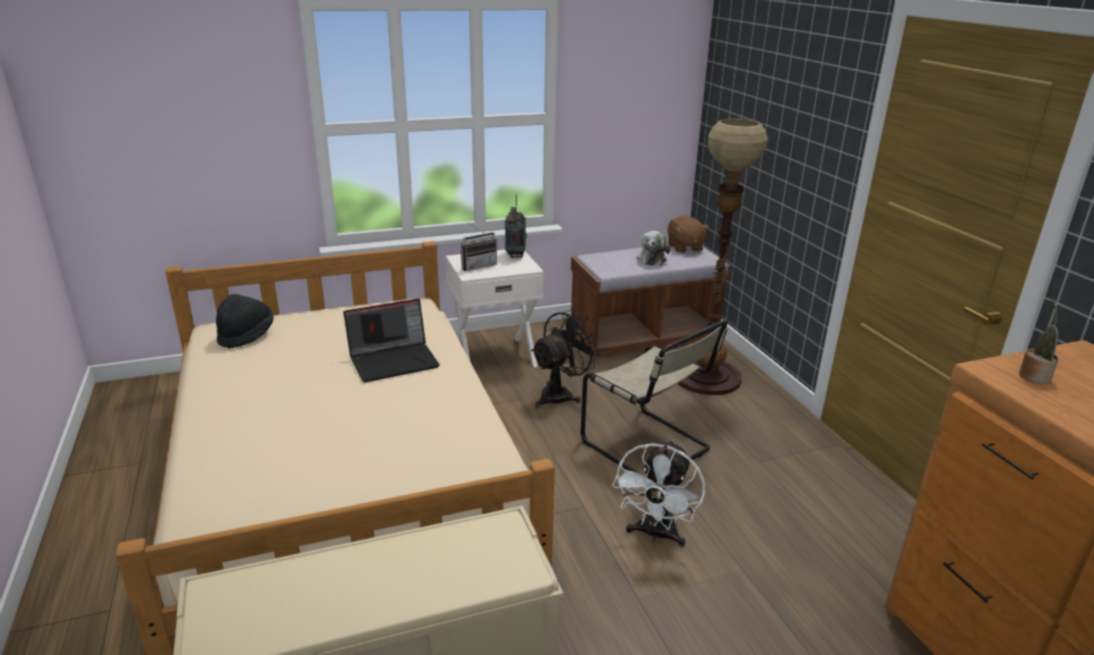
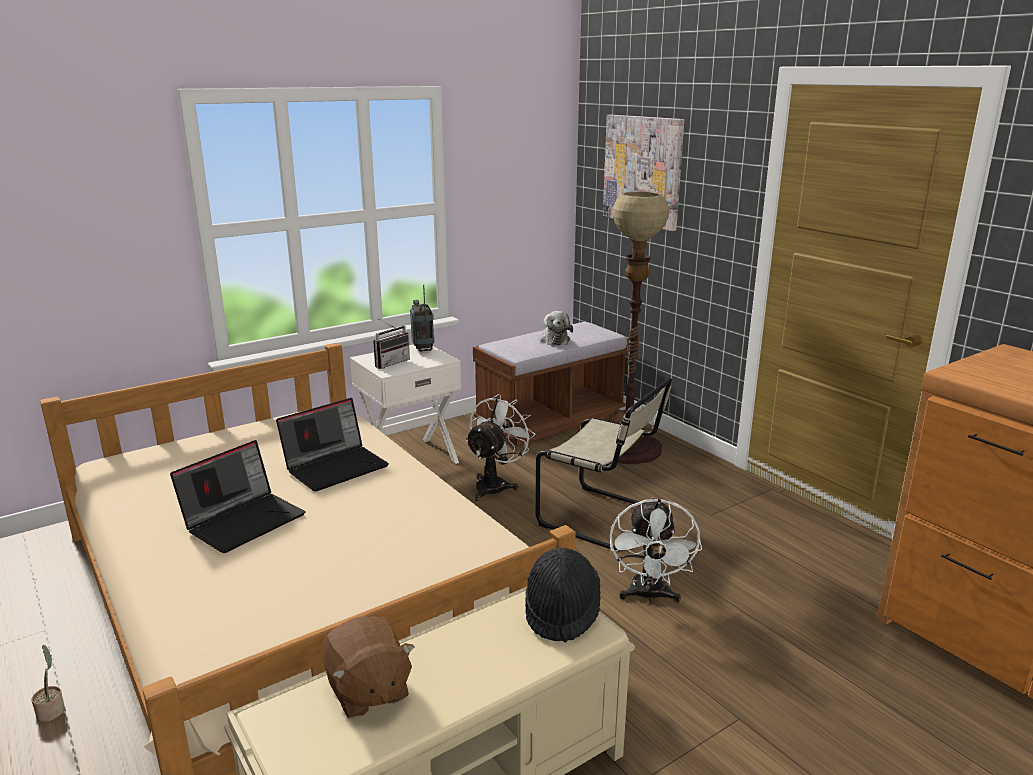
camera: 15 degrees left, 5 degrees down
(246, 335) = (150, 465): black hat -> black hat (561, 611)
(293, 400) = (244, 520): none -> laptop
(561, 395) = (495, 485): black fan -> white fan
(684, 247) = (579, 327): brown plush toy -> brown plush toy (367, 691)
(760, 94) = (643, 171): none -> picture
(1034, 376) = (989, 373): potted plant -> potted plant (52, 711)

